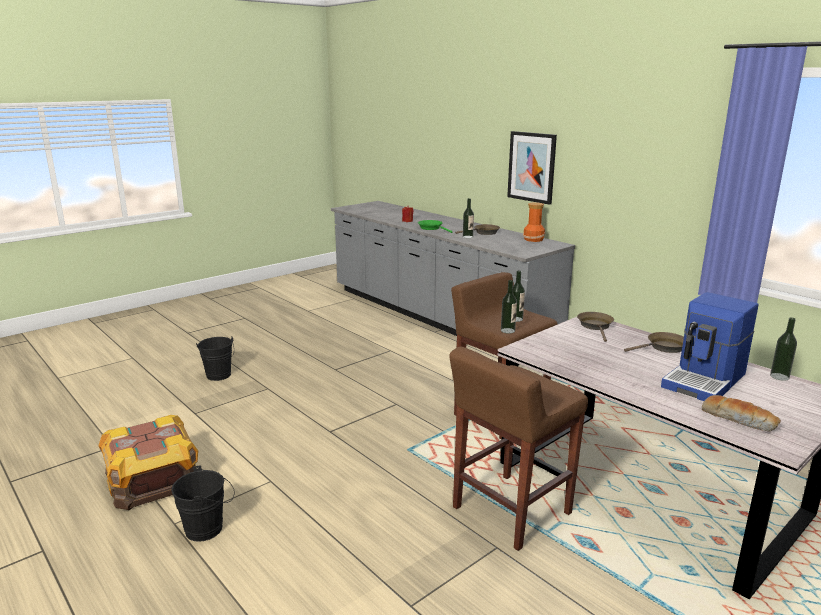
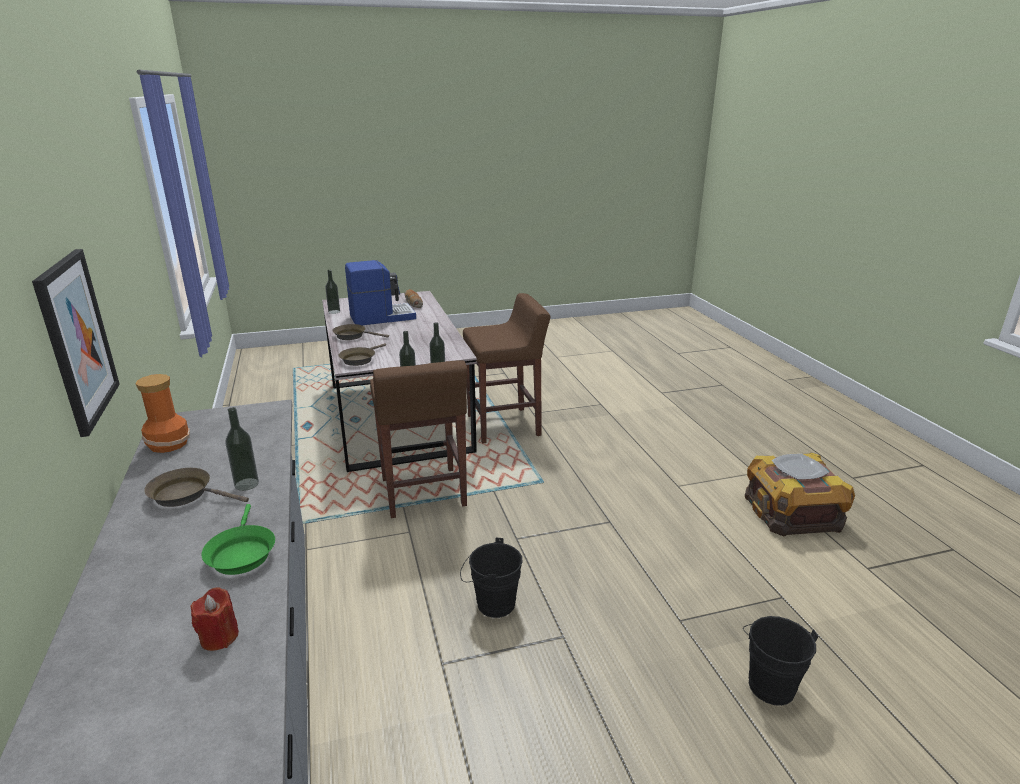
camera: 155 degrees left, 5 degrees up
(148, 435) = (799, 469): none -> plate
(208, 528) = (726, 463): black bucket -> black bucket (491, 603)

